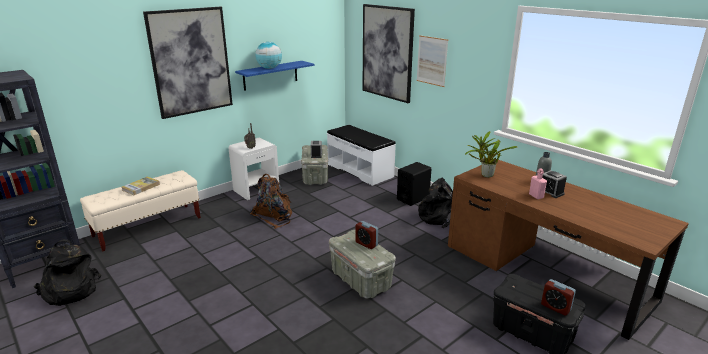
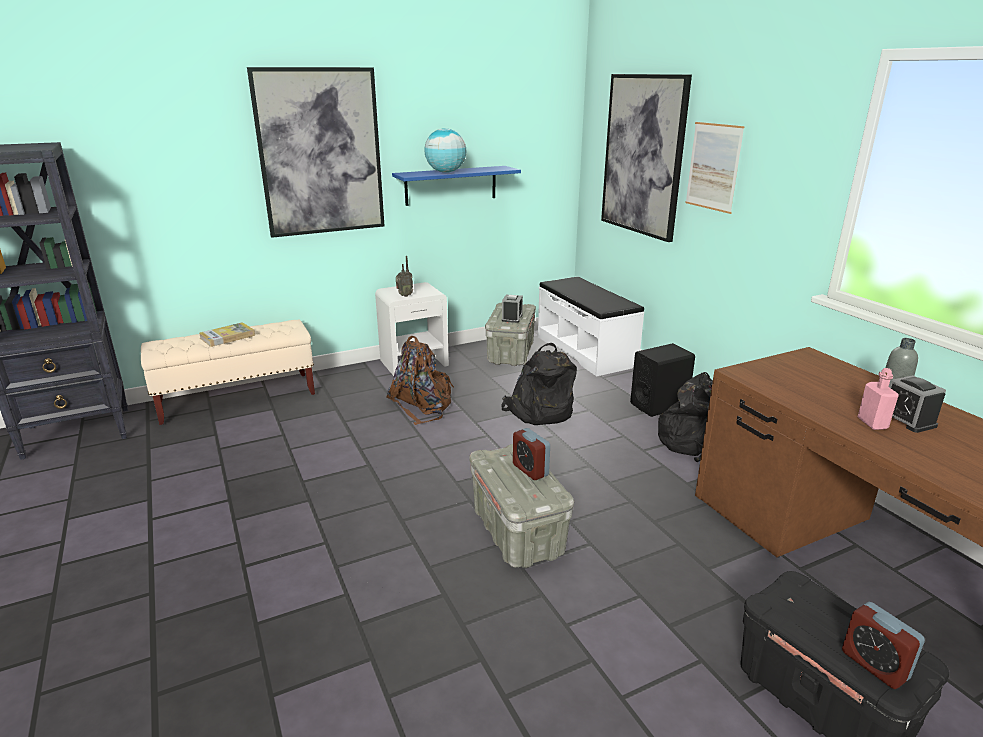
camera: 15 degrees right, 0 degrees up
(69, 291) = (86, 476): black backpack -> black backpack (539, 412)
(485, 175) = (776, 373): potted plant -> none

